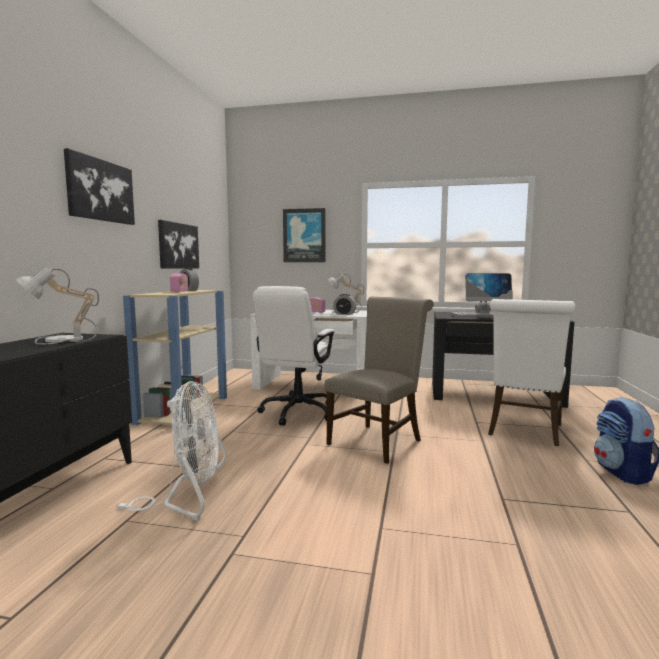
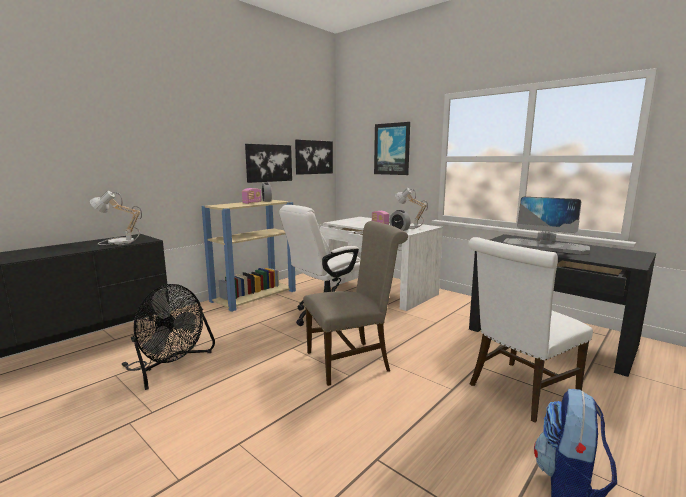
camera: 30 degrees right, 5 degrees up
(100, 190) = (182, 127): picture -> picture (313, 157)
(187, 494) = (167, 367): white fan -> black fan

